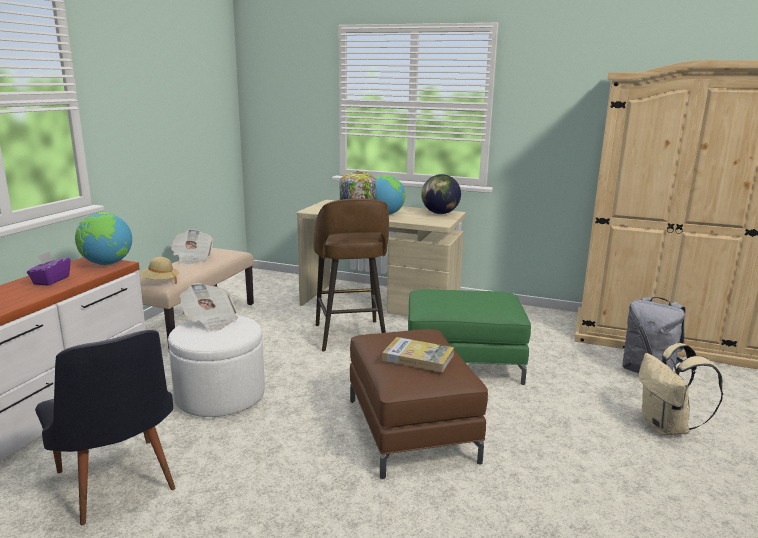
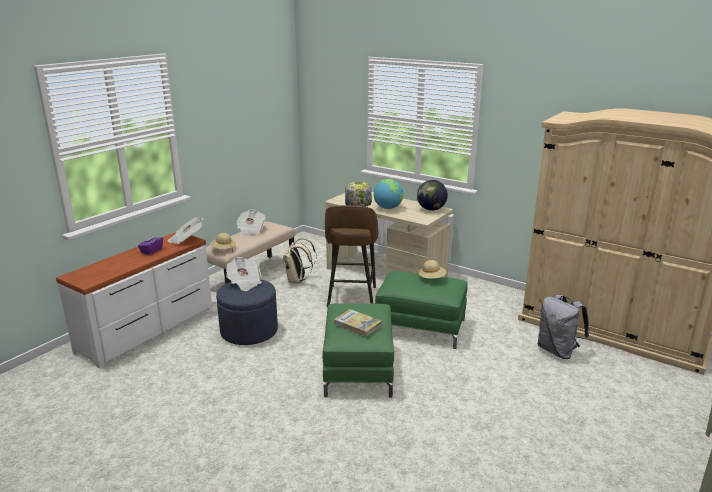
camera: 15 degrees right, 5 degrees up
(107, 264) = (186, 239): globe -> newspaper
(118, 487) = (176, 379): black chair -> none
(220, 396) = (249, 331): white ottoman -> blue ottoman
(410, 429) = (358, 369): brown ottoman -> green ottoman
(476, 293) = (432, 278): none -> beige hat
(667, 428) = (537, 393): beige backpack -> beige backpack (297, 280)

